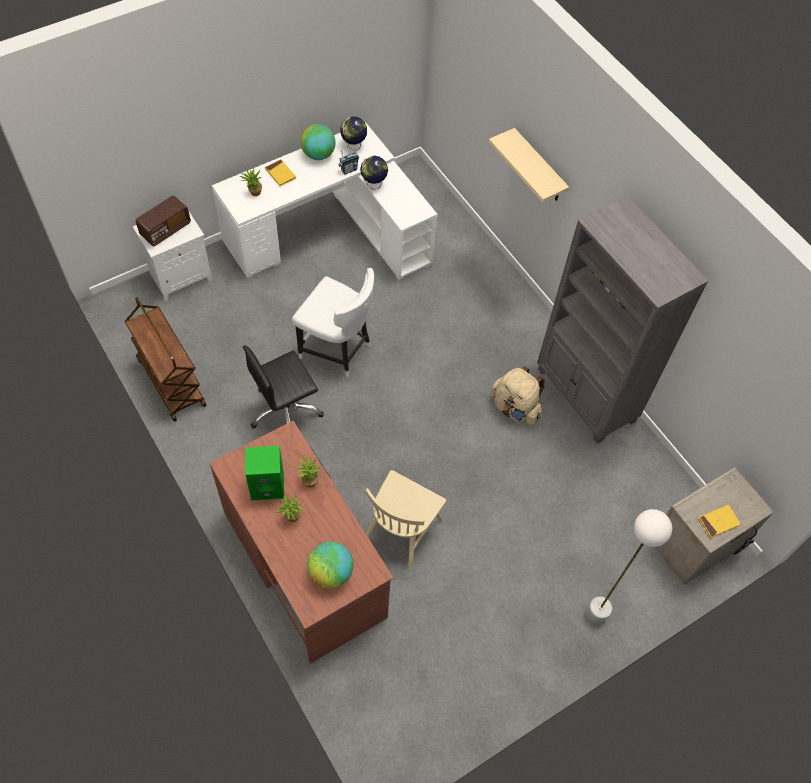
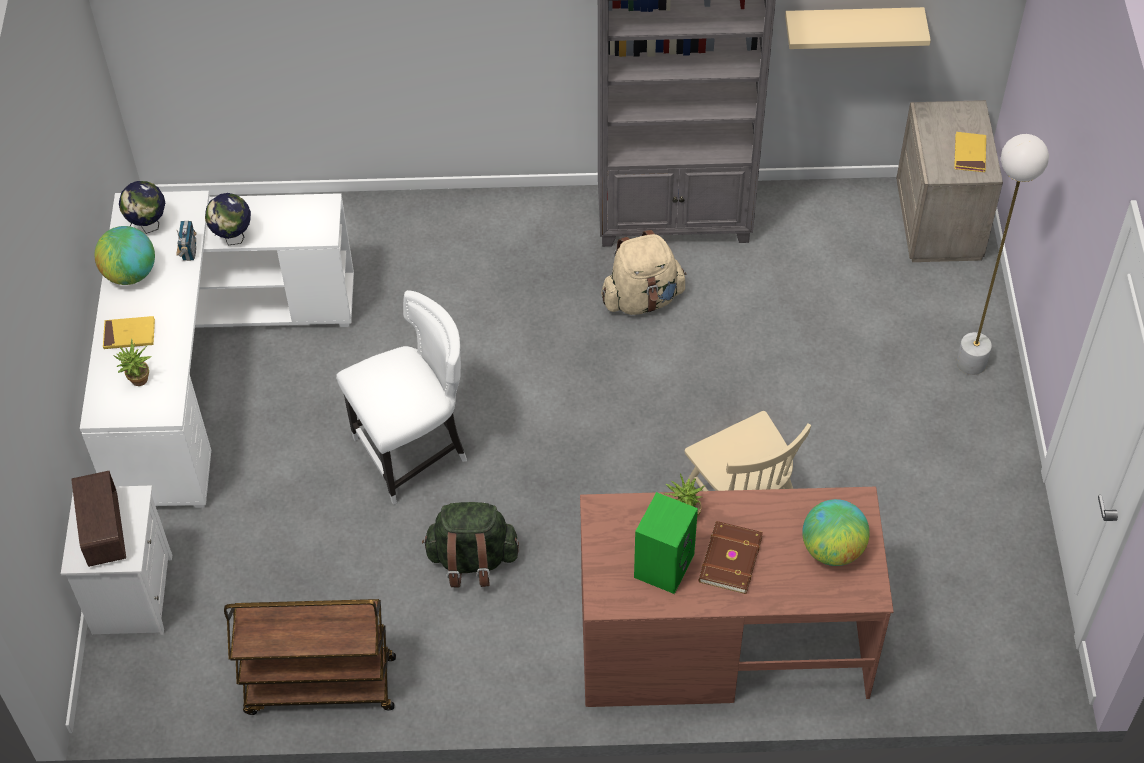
camera: 55 degrees left, 5 degrees down
(285, 412) = (472, 560): black office chair -> green backpack
(291, 518) = (729, 559): potted plant -> brown book
(539, 167) = (415, 23): beige shelf -> beige shelf (852, 25)

